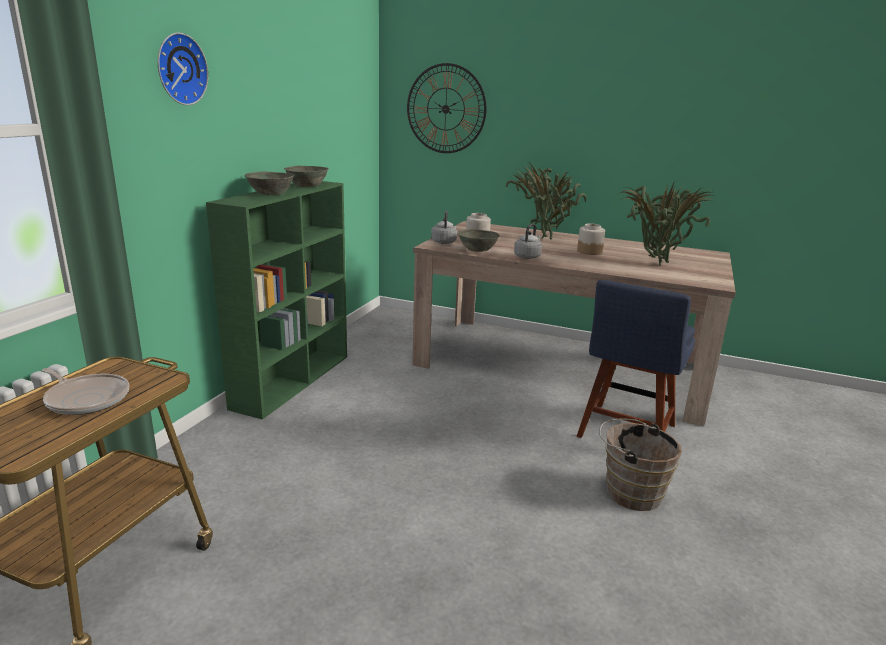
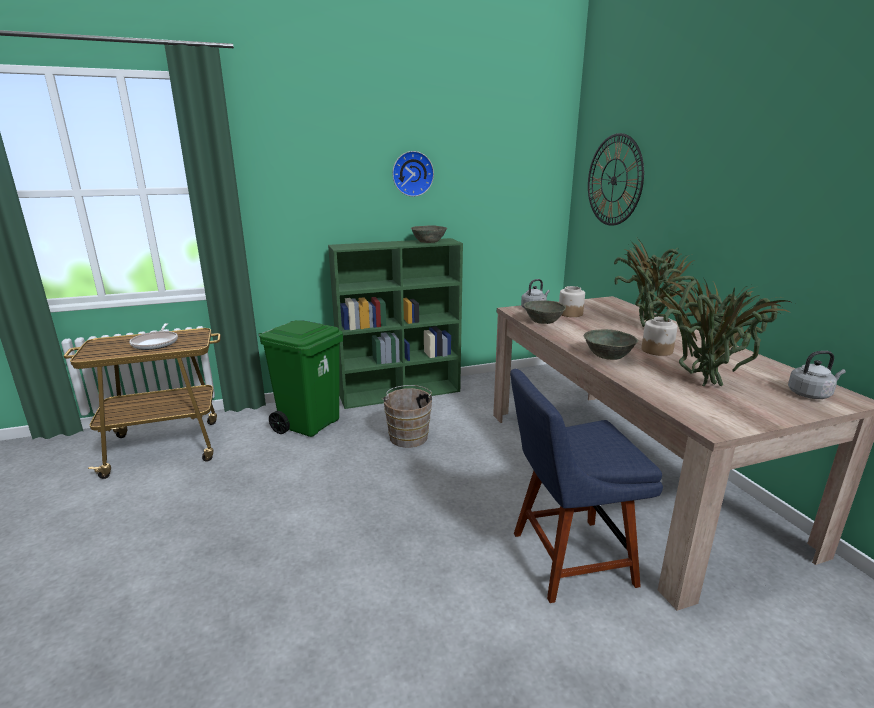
camera: 50 degrees right, 0 degrees up
(179, 69) = (315, 152): wall clock -> wall clock (412, 173)
(254, 450) = (310, 424): none -> green trash can
(271, 193) = (382, 244): grey bowl -> grey bowl (608, 356)
(528, 257) = (571, 338): grey kettle -> grey kettle (810, 394)
(629, 491) = (467, 601): brown bucket -> brown bucket (409, 436)

